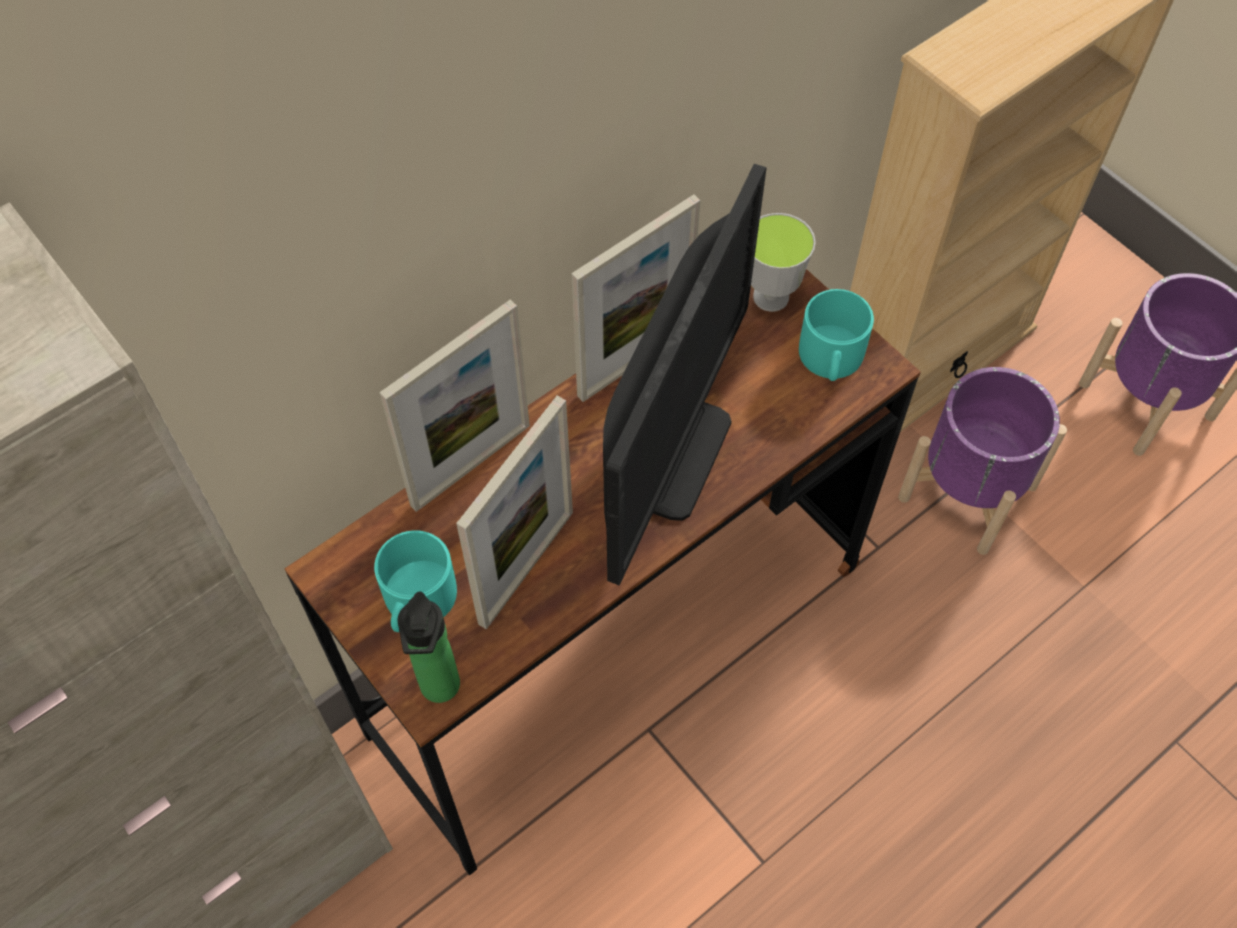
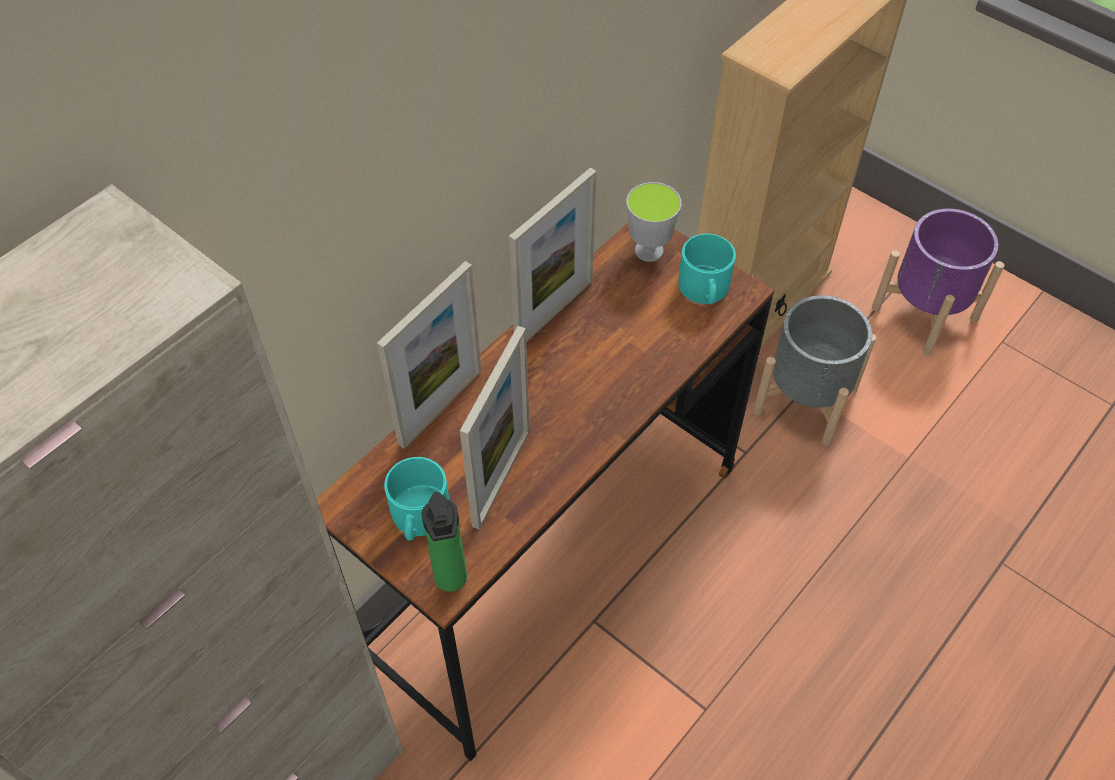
camera: 10 degrees left, 5 degrees down
(669, 454) = (595, 376): monitor -> none
(966, 491) = (804, 400): purple planter -> grey planter

